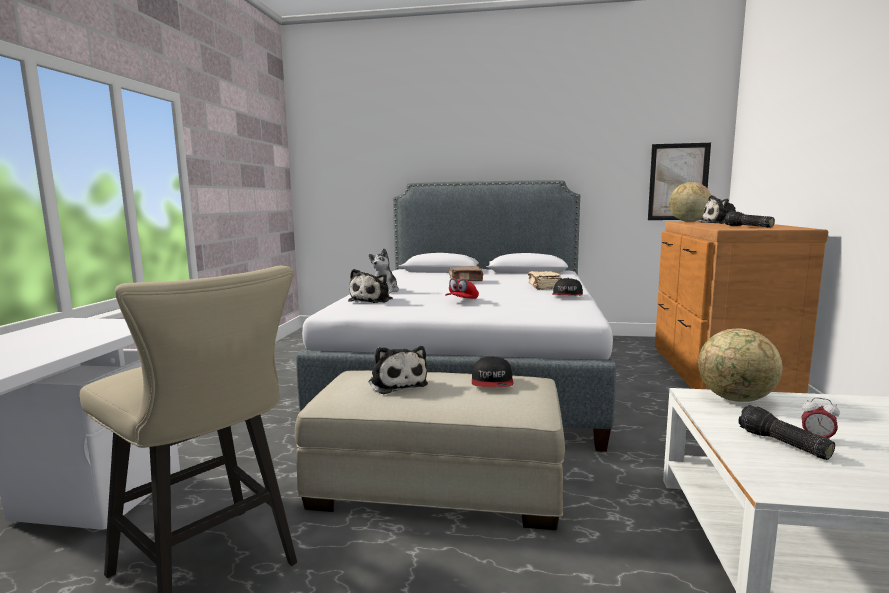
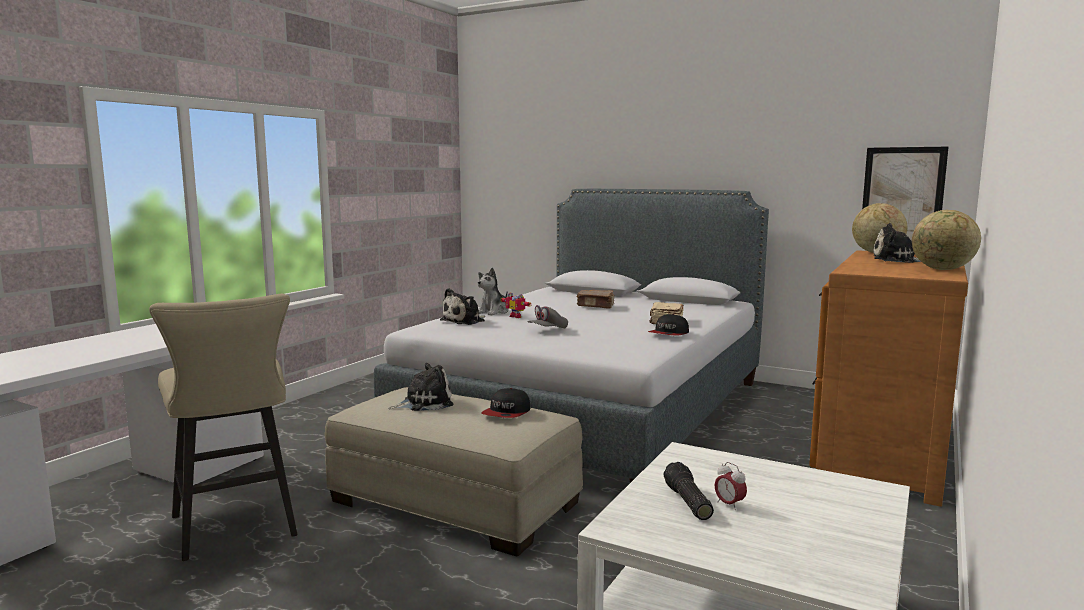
camera: 20 degrees right, 0 degrees up
(397, 384) = (424, 403): plush toy -> plush toy turned 105 degrees counterclockwise
(416, 292) = (517, 316): none -> toy robot
(462, 301) = (547, 330): red cap -> grey cap
(735, 399) = (718, 461): globe -> globe (942, 269)
(747, 227) = (893, 269): flashlight -> none

